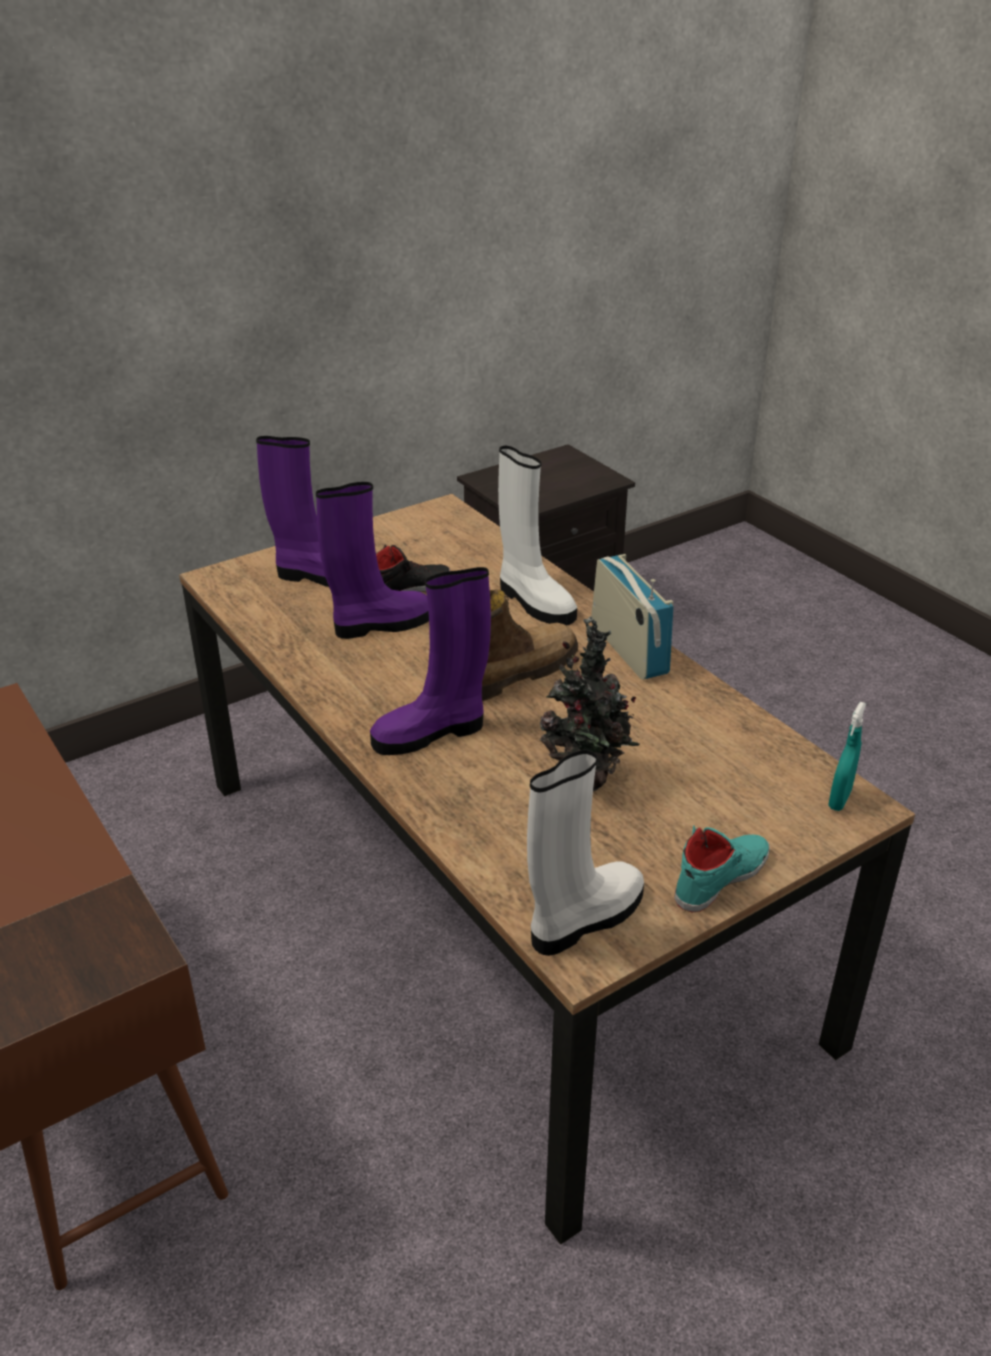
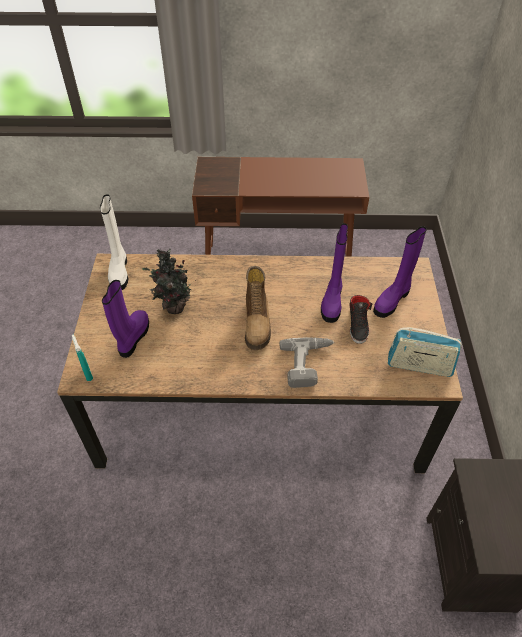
camera: 125 degrees right, 15 degrees up
(432, 733) = (241, 281): purple boot -> purple boot (133, 337)
(534, 602) = (309, 364): white boot -> power drill
(628, 649) = (240, 375): radio -> radio (419, 366)
(720, 877) = (97, 313): turquoise shoe -> none

